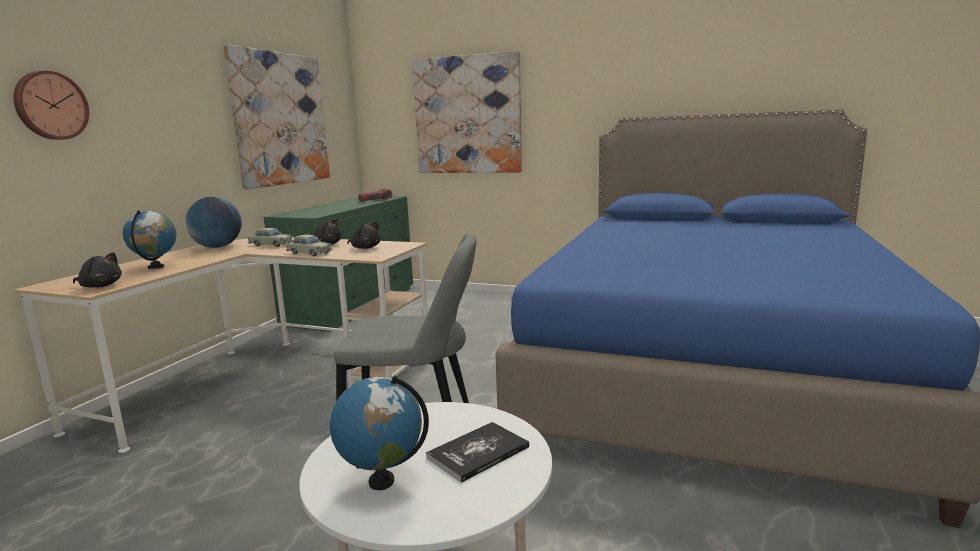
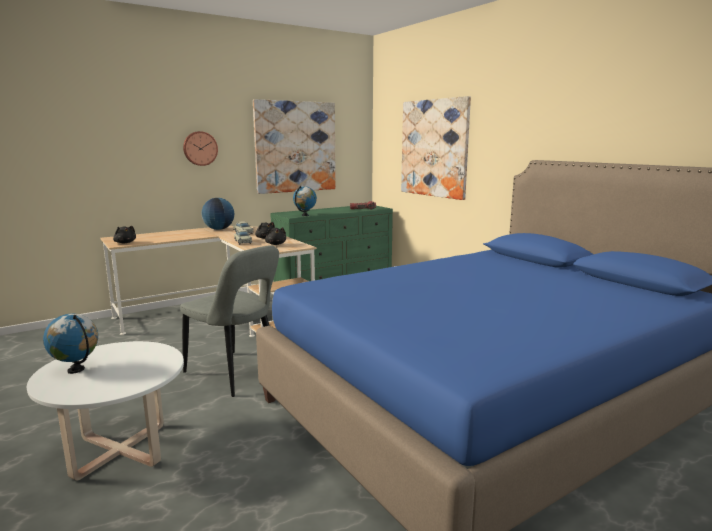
camera: 35 degrees right, 0 degrees up
(50, 105) = (133, 142): wall clock -> wall clock (200, 148)
(156, 267) = (167, 236): globe -> globe (305, 215)
(478, 452) = (128, 374): book -> none

